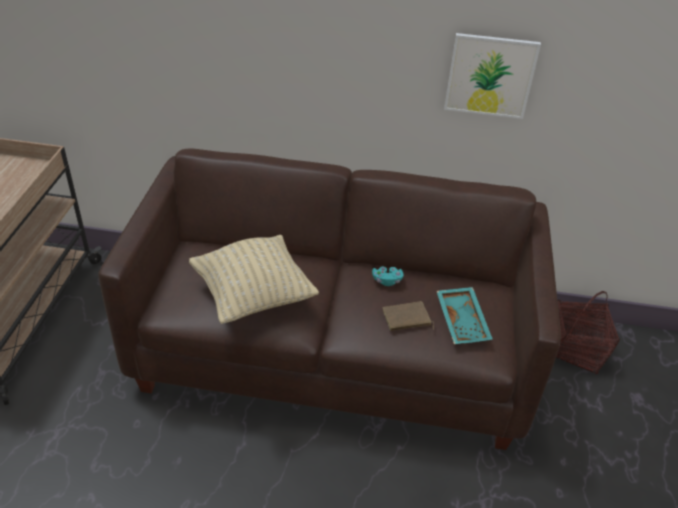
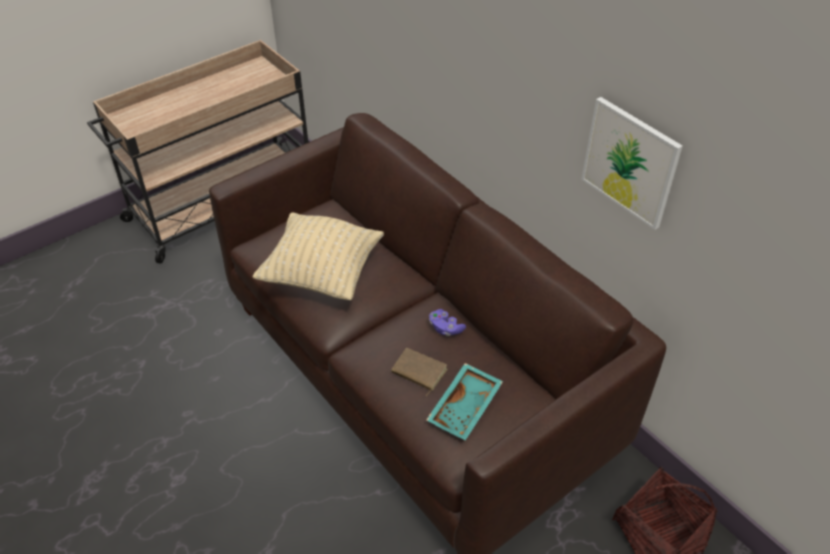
camera: 45 degrees right, 5 degrees up
(387, 280) = (445, 328): turquoise game controller -> purple game controller

